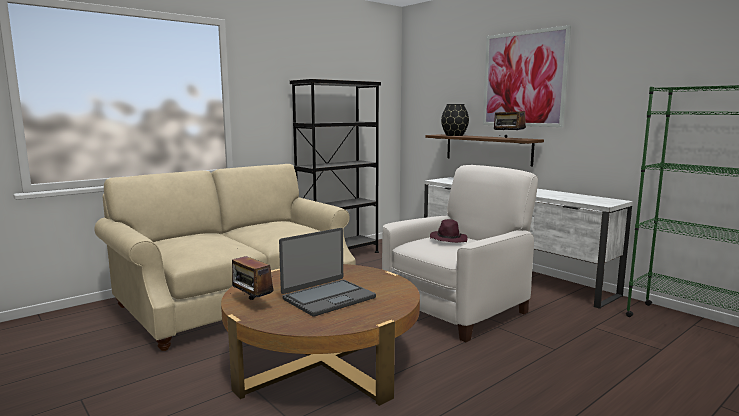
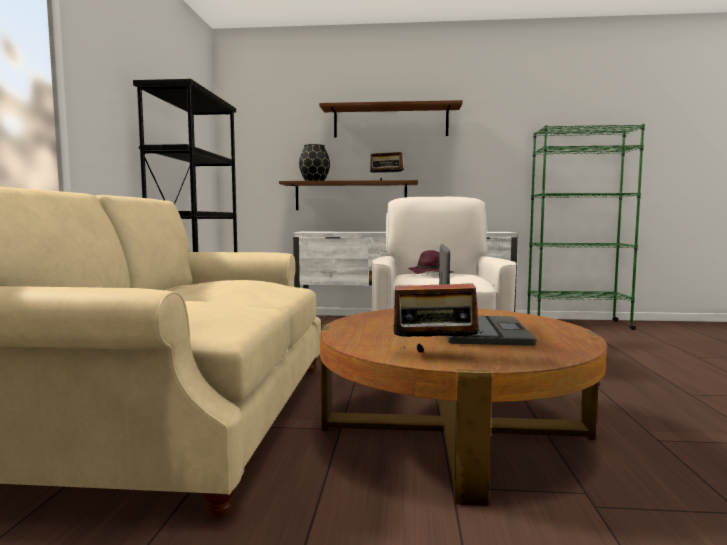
camera: 45 degrees left, 5 degrees down
(523, 79) = (390, 122): picture -> brown shelf

